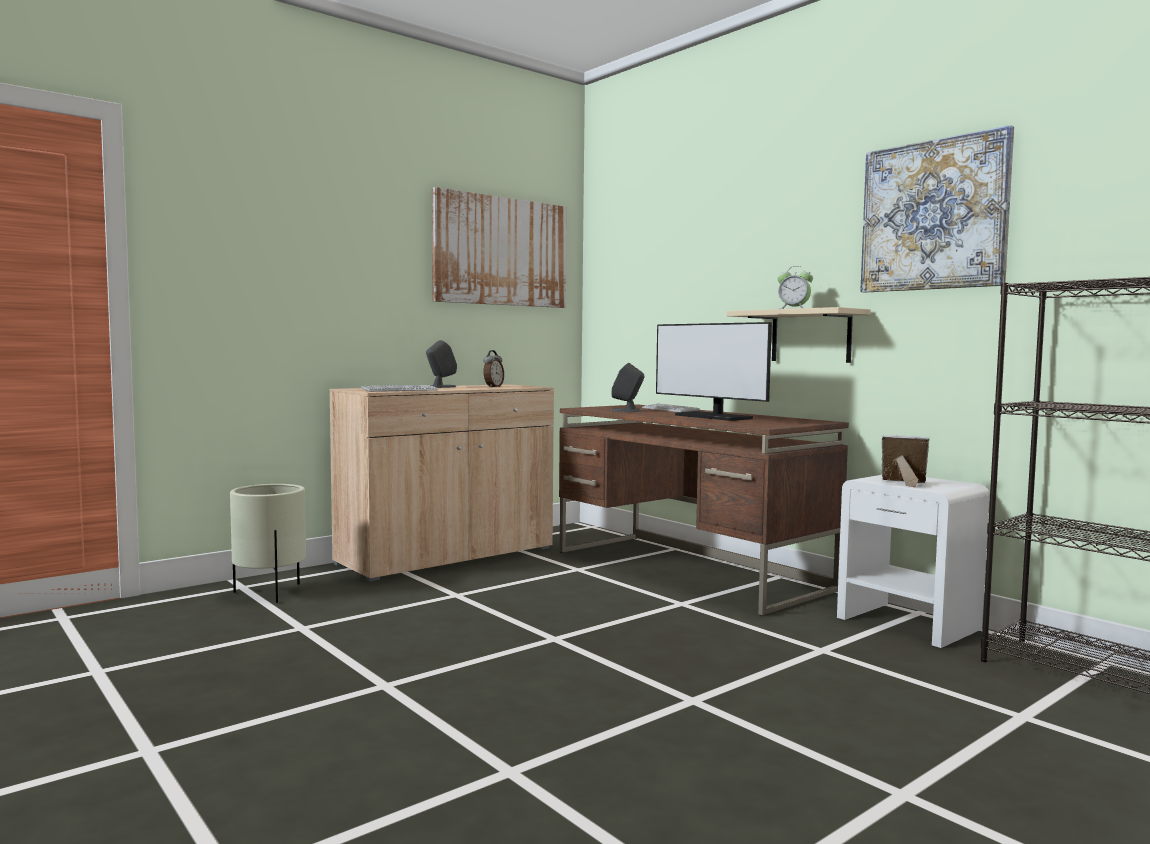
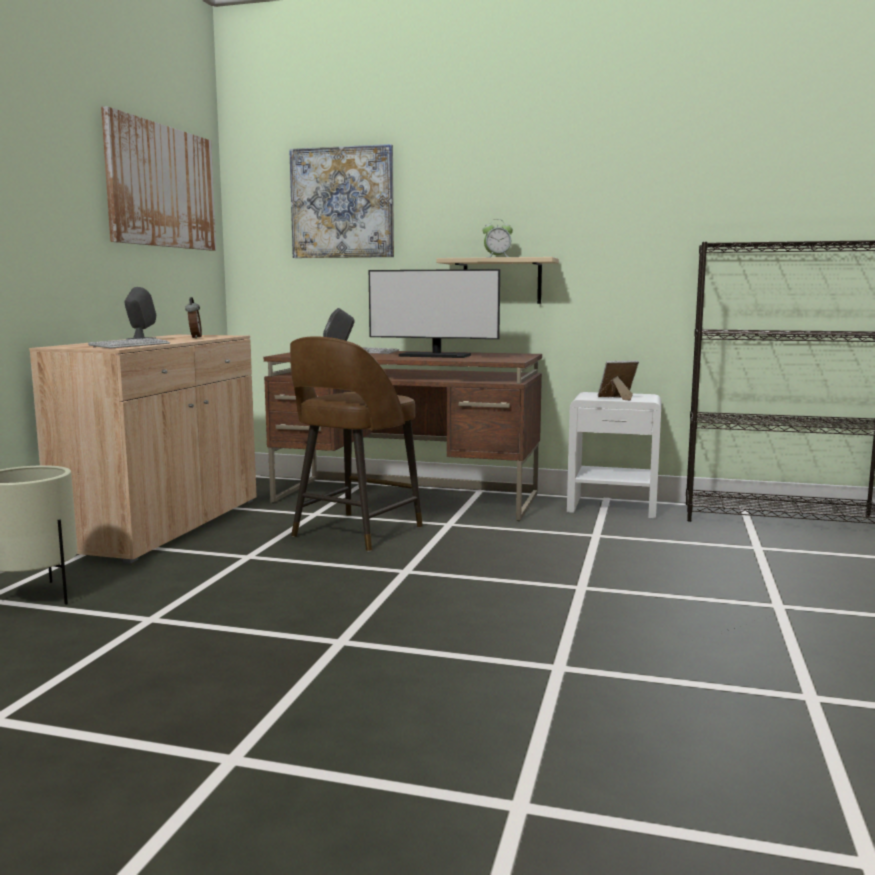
camera: 35 degrees left, 5 degrees up
(579, 593) = (355, 532): none -> brown stool
(933, 215) = (612, 183): picture -> picture (342, 203)

